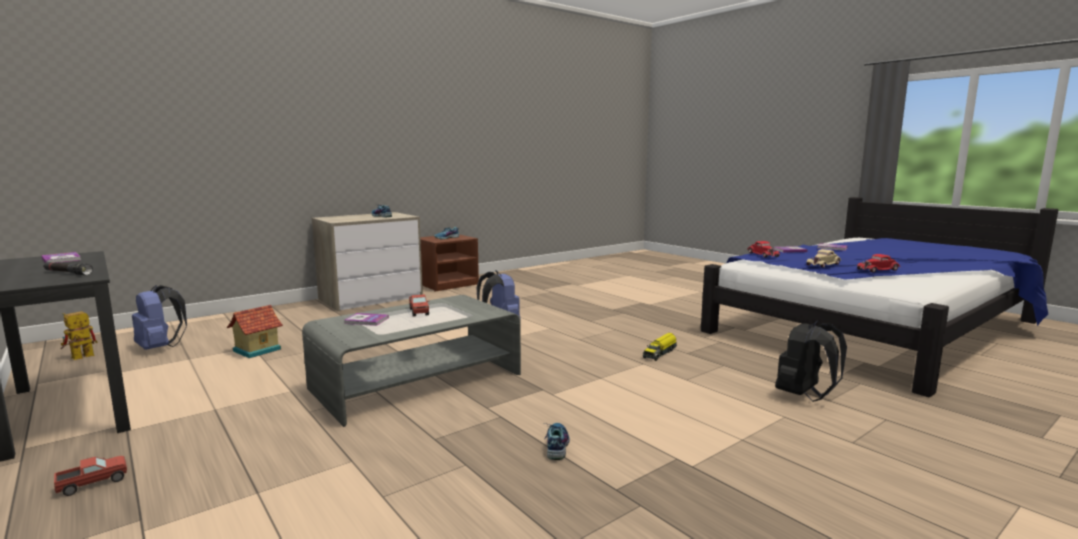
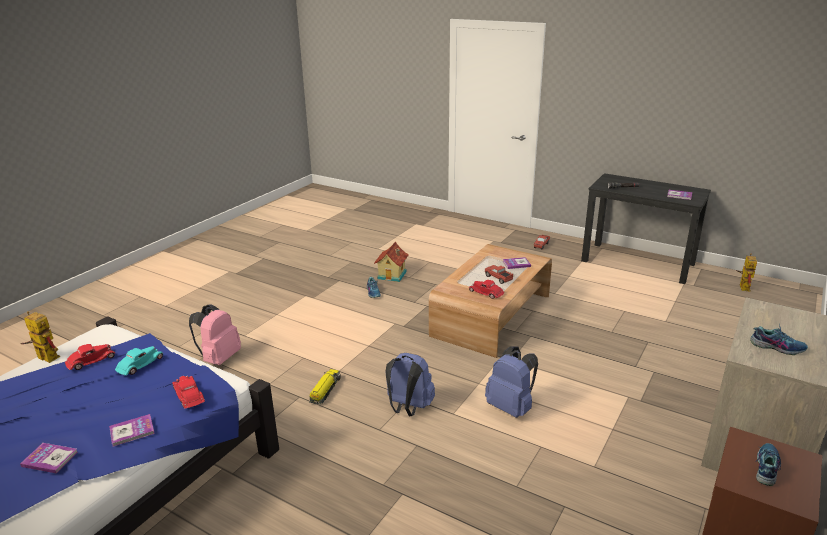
camera: 160 degrees right, 15 degrees up
(160, 348) = (724, 305): blue backpack -> blue backpack (408, 408)
(256, 350) = (654, 318): toy house -> toy house (393, 275)
(417, 381) = (491, 315): grey coffee table -> brown coffee table
(455, 304) = (486, 292): none -> red toy car
(804, 395) = (219, 358): black backpack -> pink backpack
(823, 264) = (139, 364): beige toy car -> turquoise toy car
(944, 282) = (44, 357): none -> toy robot

